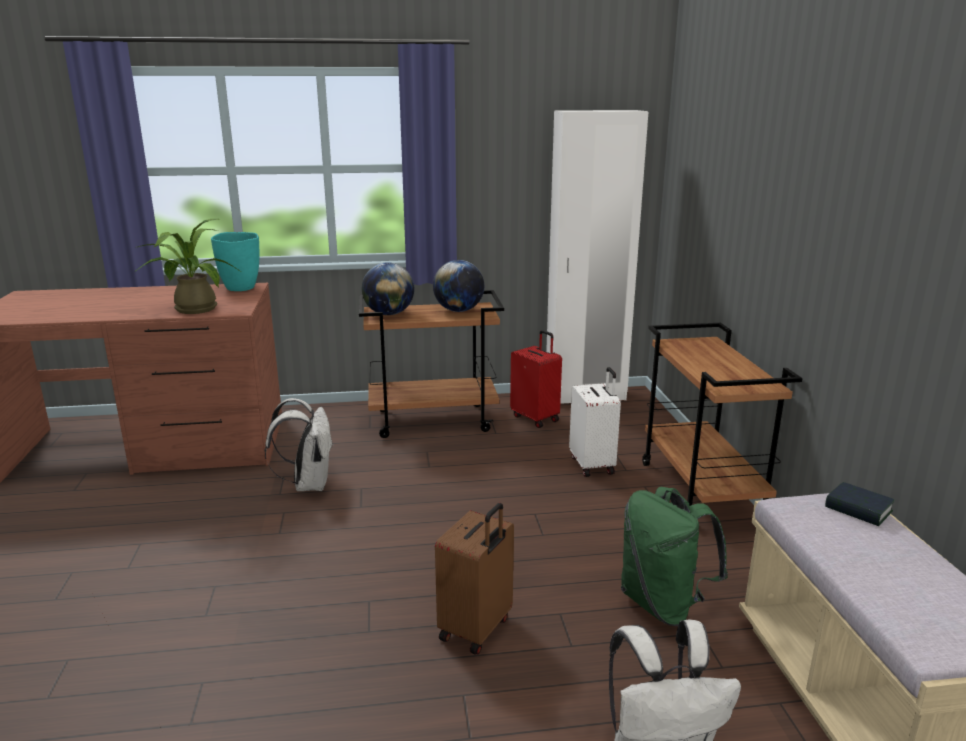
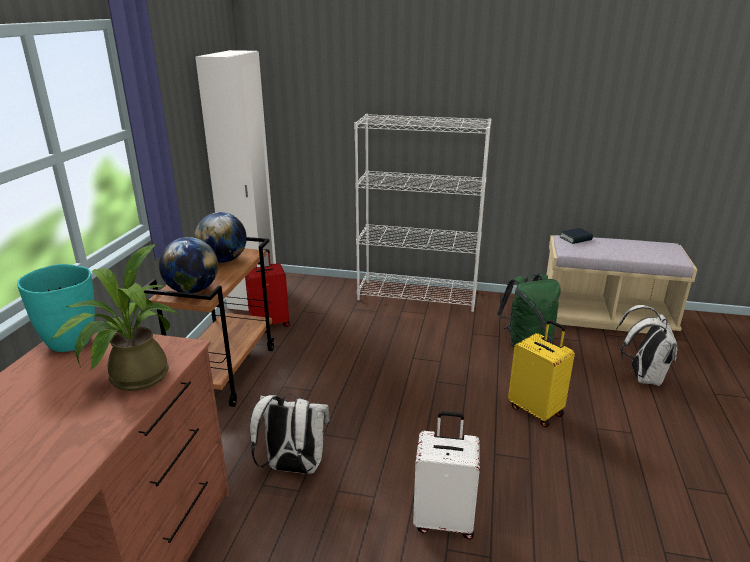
camera: 70 degrees left, 5 degrees up
(477, 629) = (536, 410): brown suitcase -> yellow suitcase
(593, 465) = (362, 320): white suitcase -> white suitcase (444, 519)
(702, 491) = (418, 295): brown cart -> white bookcase

